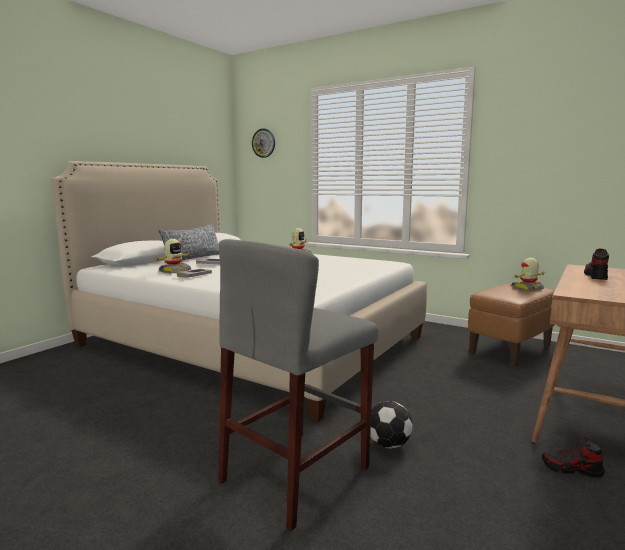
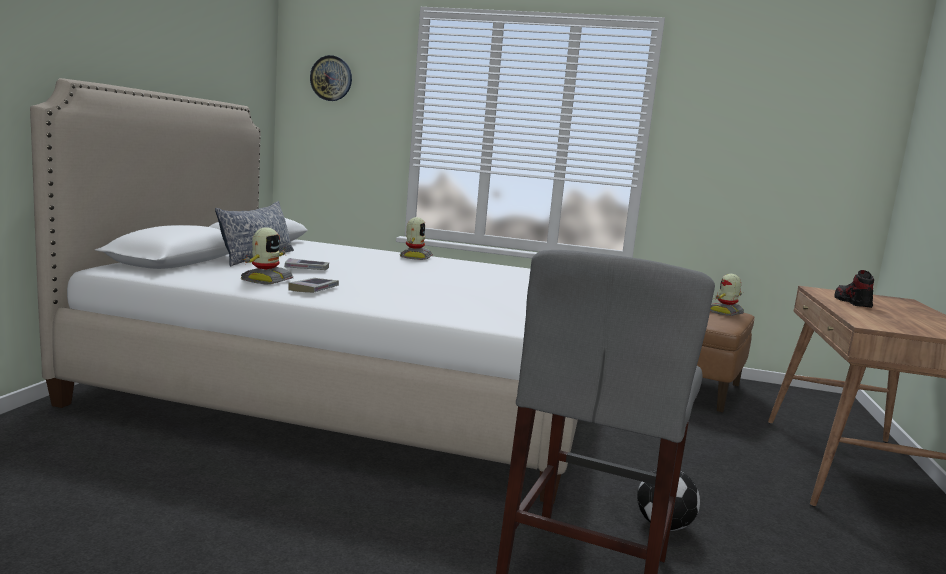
camera: 20 degrees left, 0 degrees up
(571, 469) = (871, 534): shoe -> none

